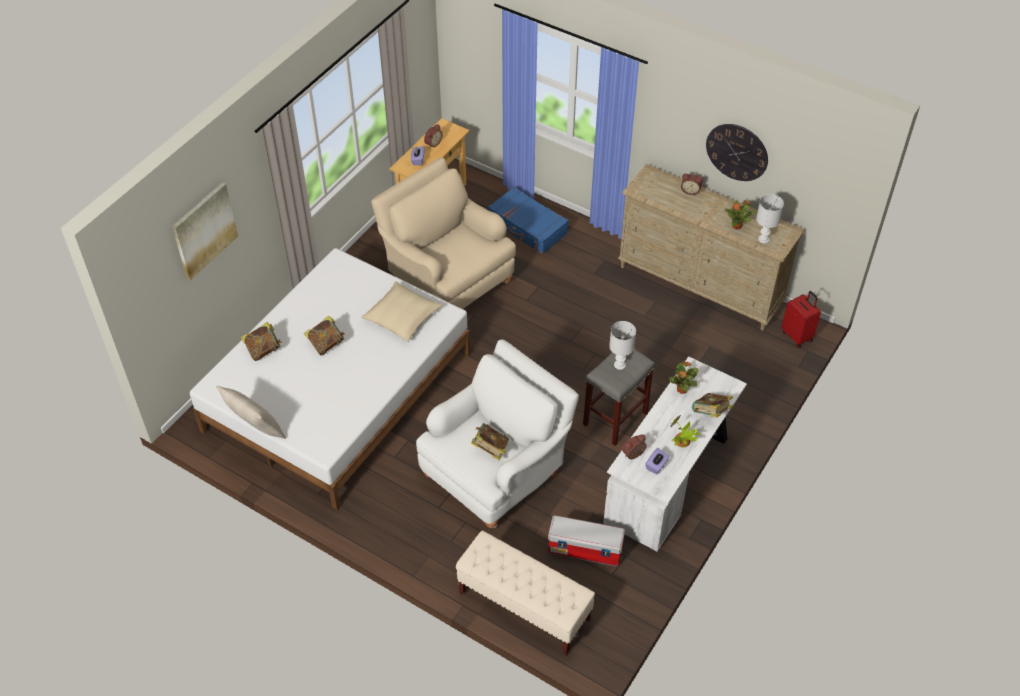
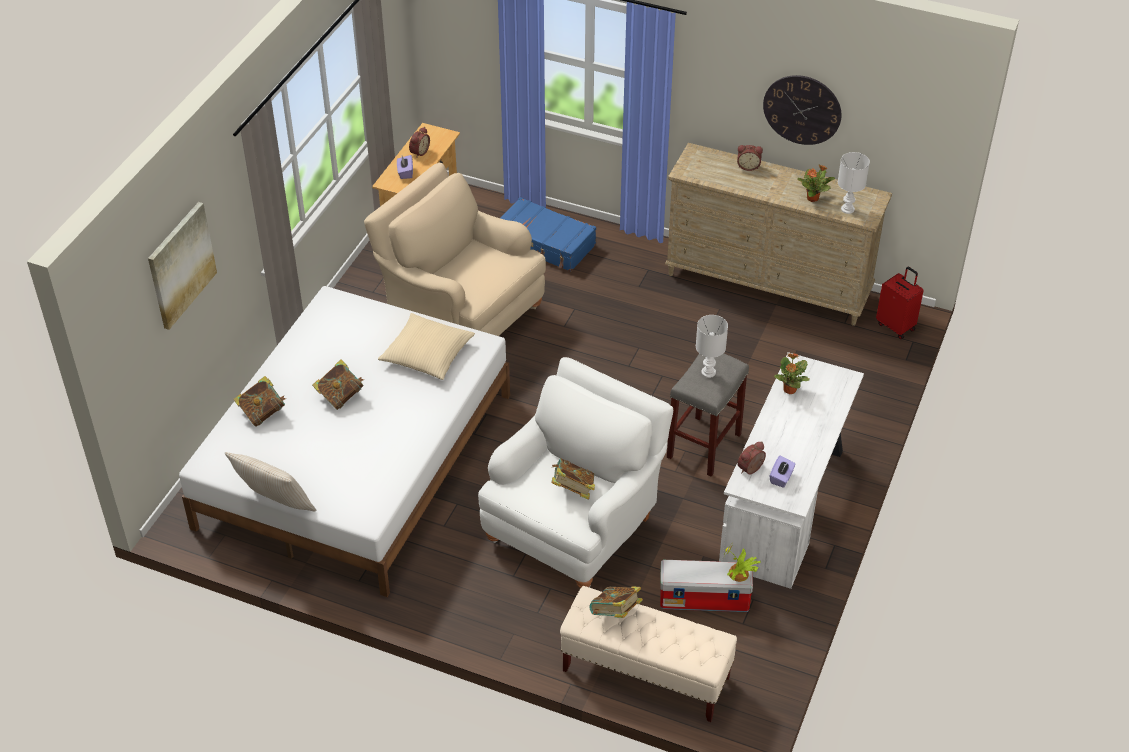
camera: 10 degrees left, 5 degrees down
(682, 441) = (805, 447): potted plant -> potted plant (739, 574)
(710, 413) = (830, 412): book -> book (615, 613)

